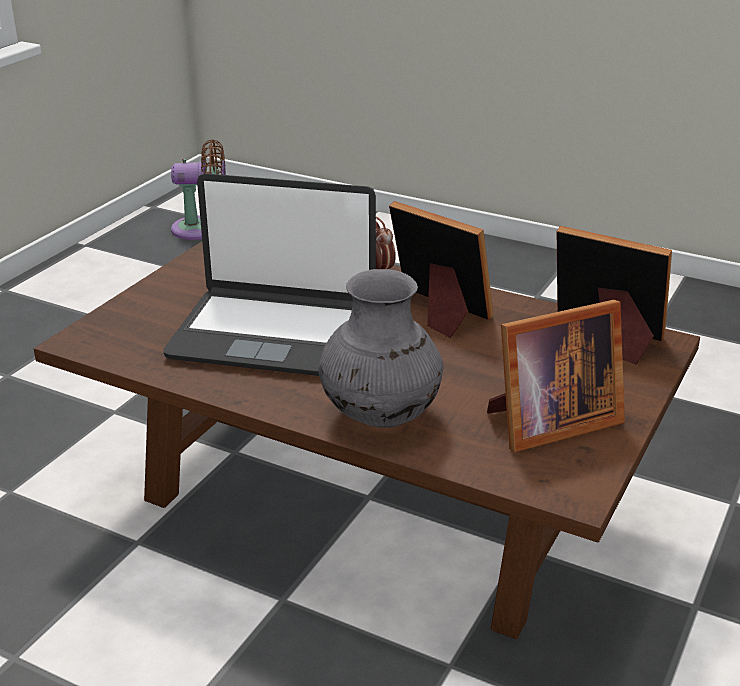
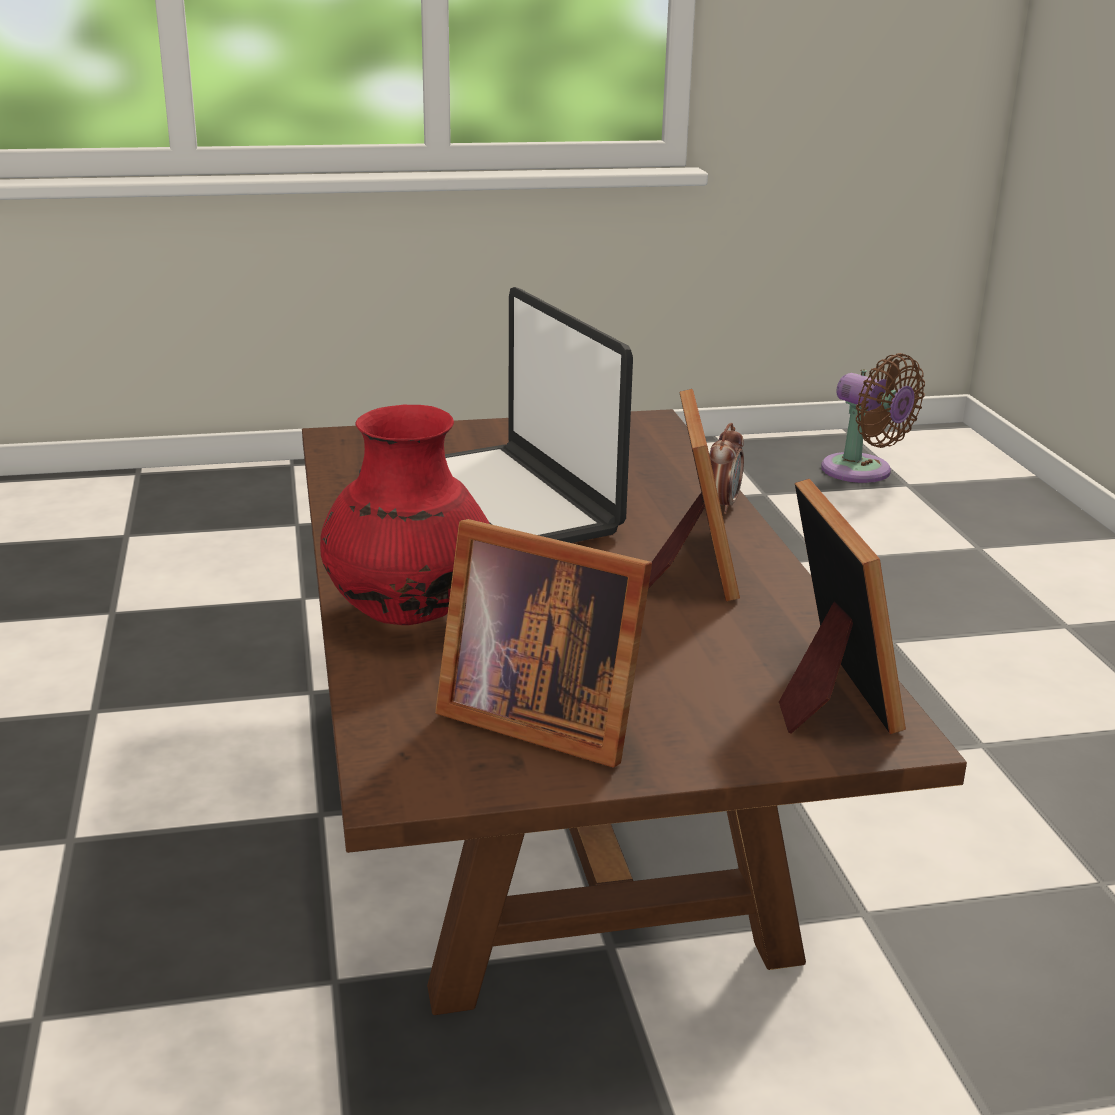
camera: 50 degrees right, 5 degrees down
(380, 416) = (408, 613): grey vase -> red vase

